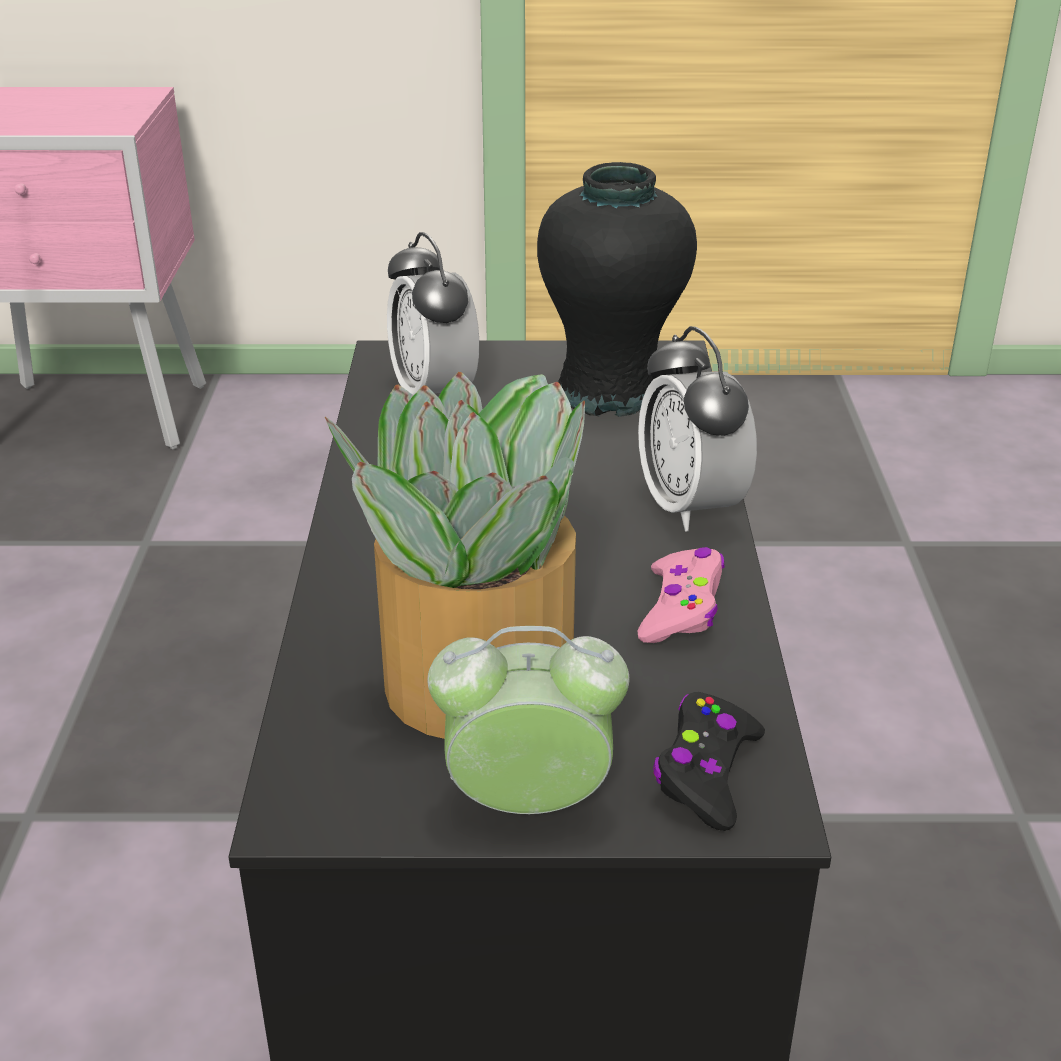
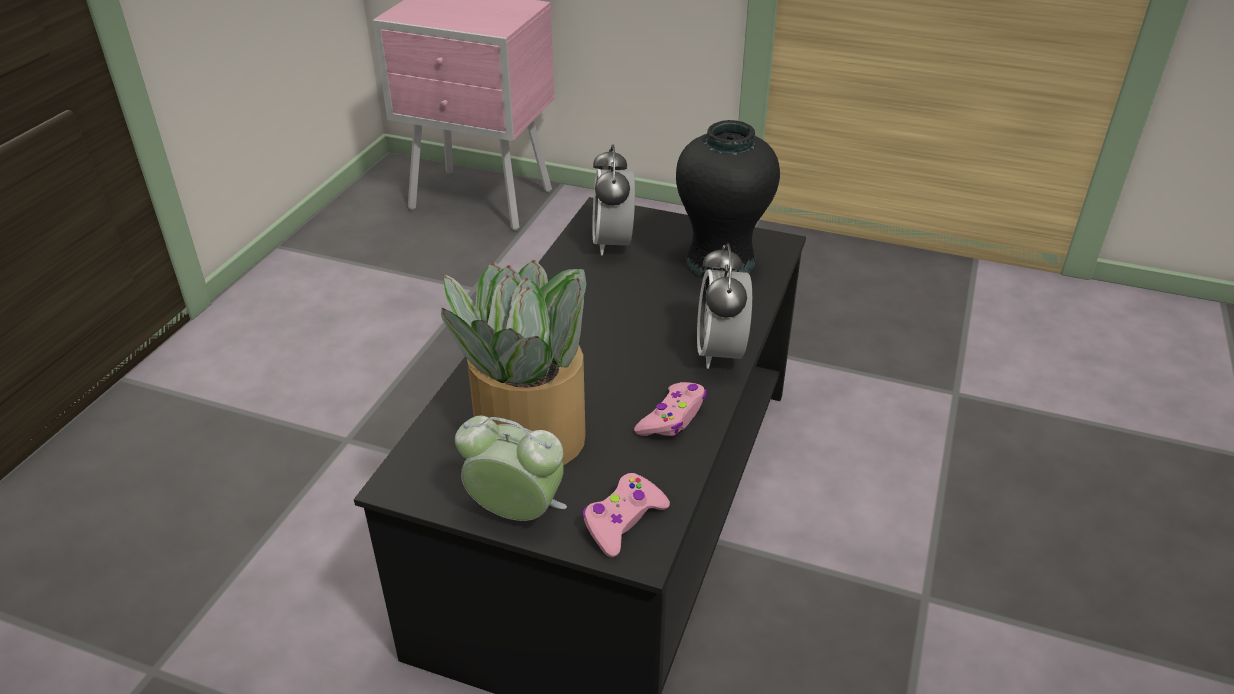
camera: 20 degrees right, 5 degrees up
(706, 773) = (623, 521): black game controller -> pink game controller

